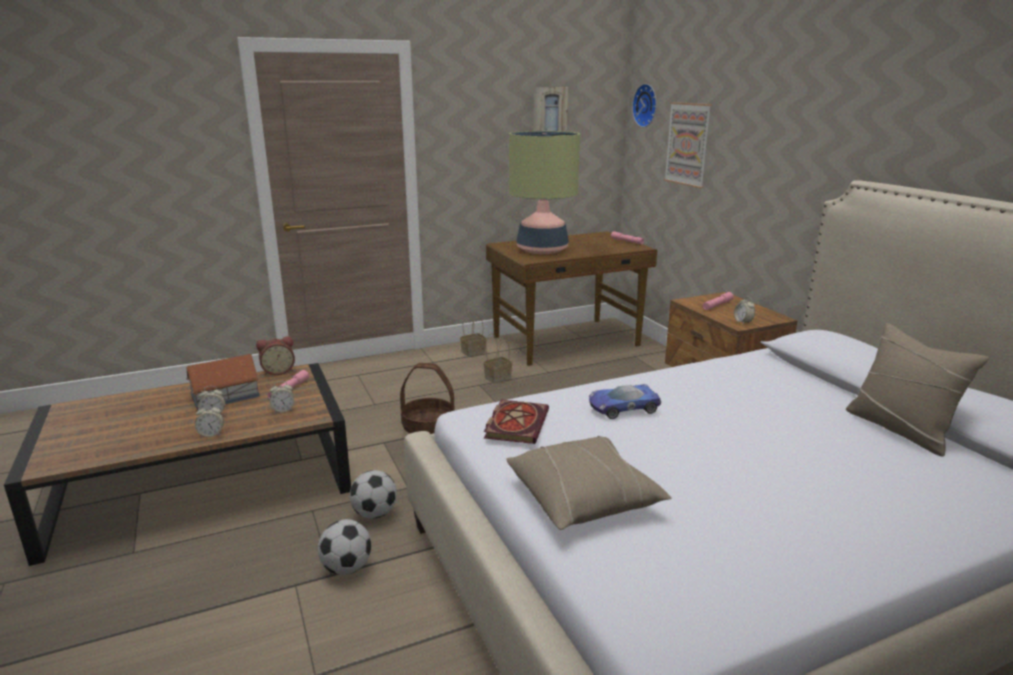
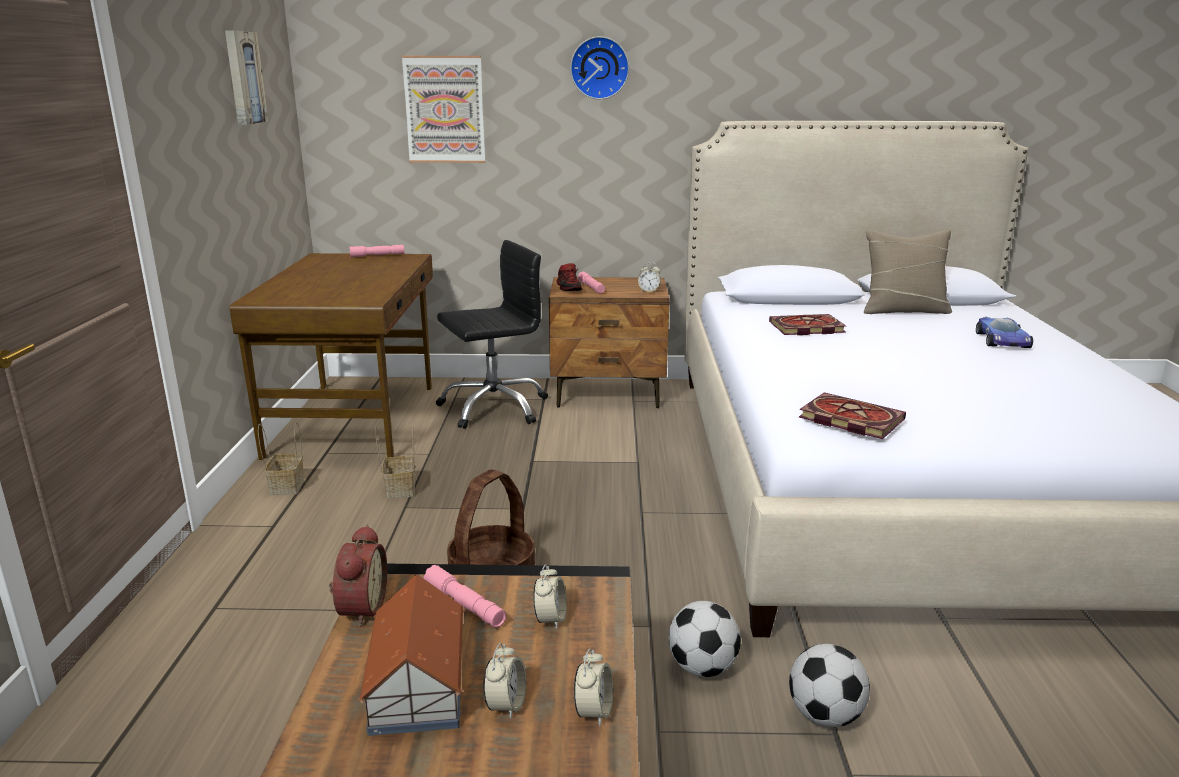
camera: 65 degrees left, 0 degrees up
(542, 250) = (332, 288): table lamp -> none
(584, 498) = (1011, 425): beige pillow -> none
(622, 407) = (828, 371): toy car -> toy car (1002, 341)
(637, 371) = (494, 407): none -> black office chair
(647, 105) = (343, 62): wall clock -> wall clock (599, 68)
(703, 300) = (569, 288): none -> shoe
(743, 389) = (805, 328): none -> book

